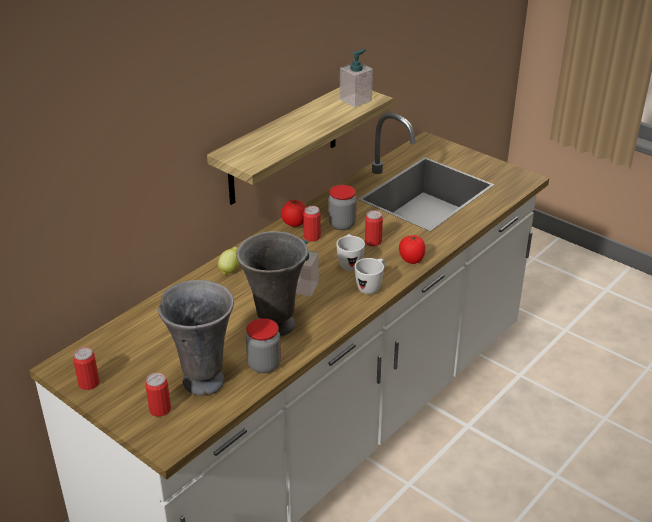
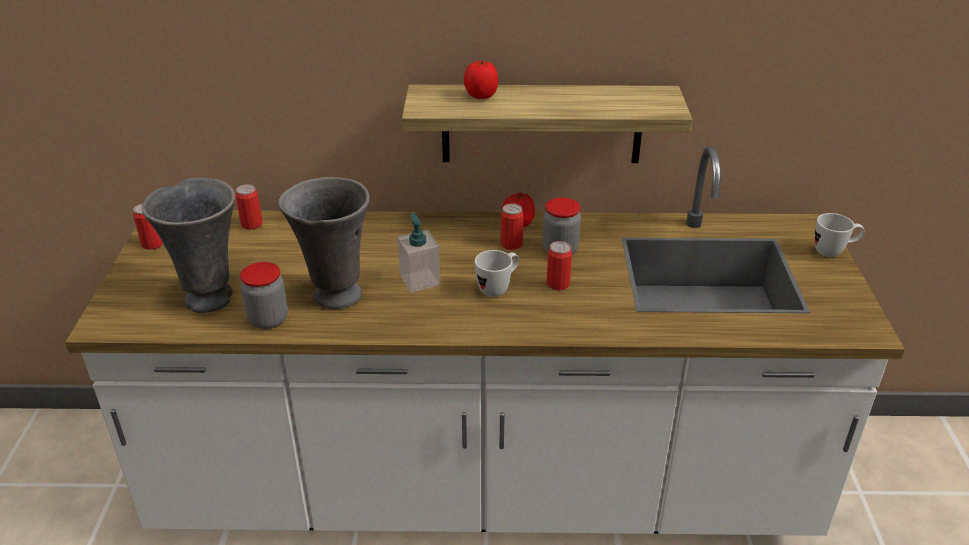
camera: 50 degrees right, 0 degrees up
(160, 409) = (148, 296): can -> can (252, 224)
(230, 270) = (395, 228): lemon -> none
(355, 100) = (645, 103): soap dispenser -> none
(371, 287) = (475, 322): white mug -> white mug (834, 252)
(411, 260) = (561, 325): tomato -> tomato (481, 96)

